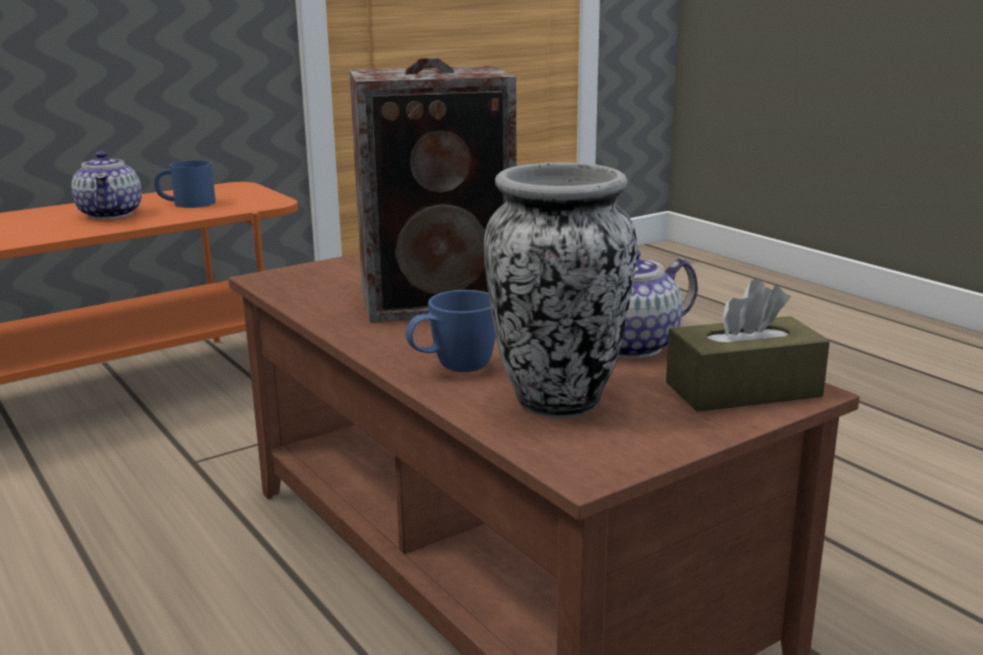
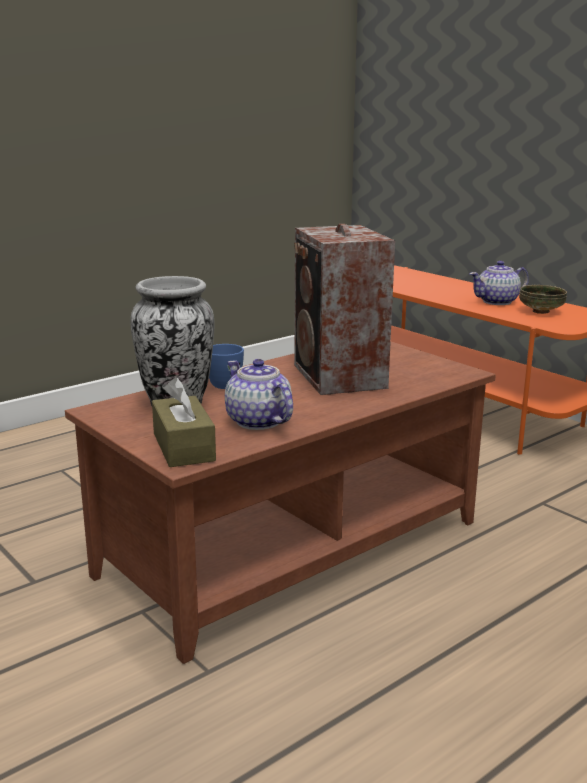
camera: 85 degrees right, 0 degrees up
(186, 203) = (540, 311): blue mug -> bowl

